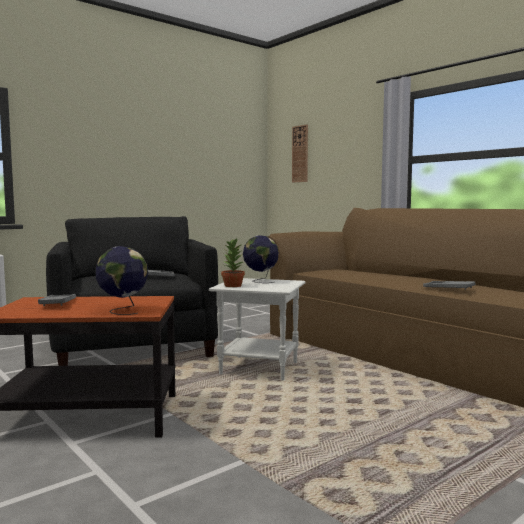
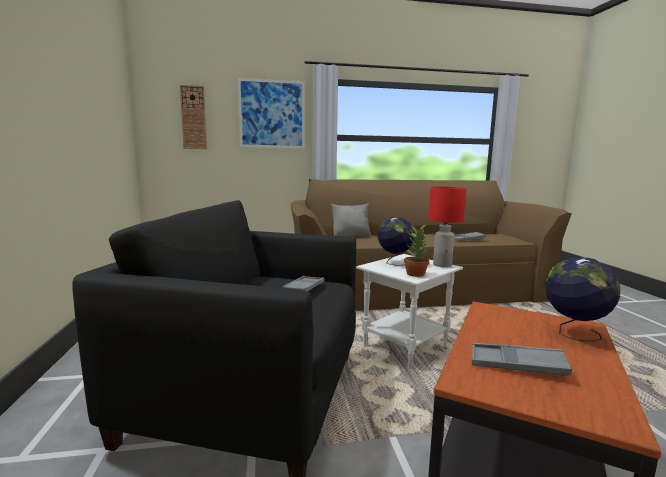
camera: 60 degrees left, 5 degrees up
(281, 288) = (442, 265): none -> red table lamp
(355, 142) = (272, 114): none -> picture
(358, 271) = (351, 236): none -> grey pillow

